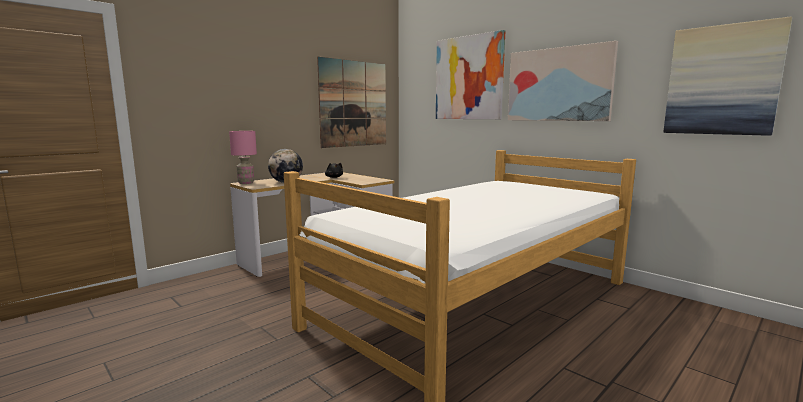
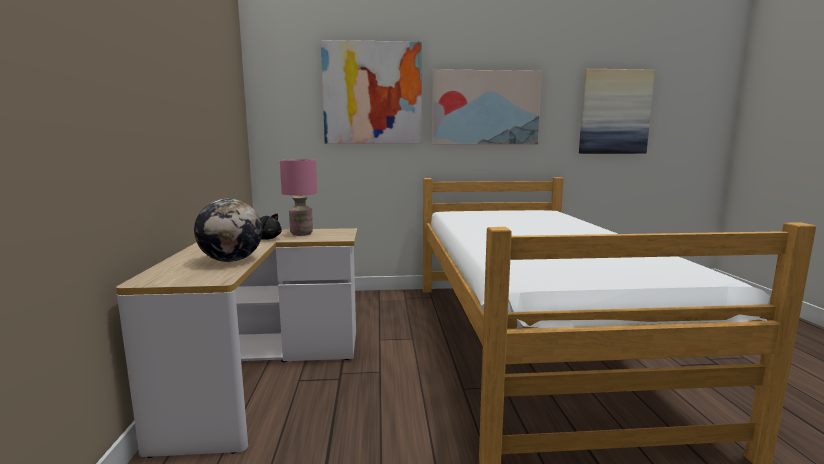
camera: 50 degrees left, 0 degrees up
(246, 183) = (156, 278): pink table lamp -> pink table lamp (301, 234)
(353, 104) = (219, 119): picture -> none

